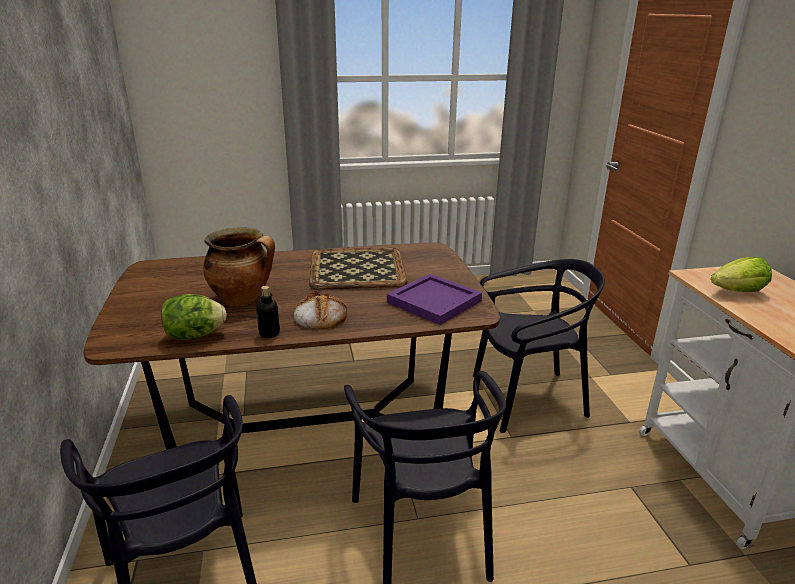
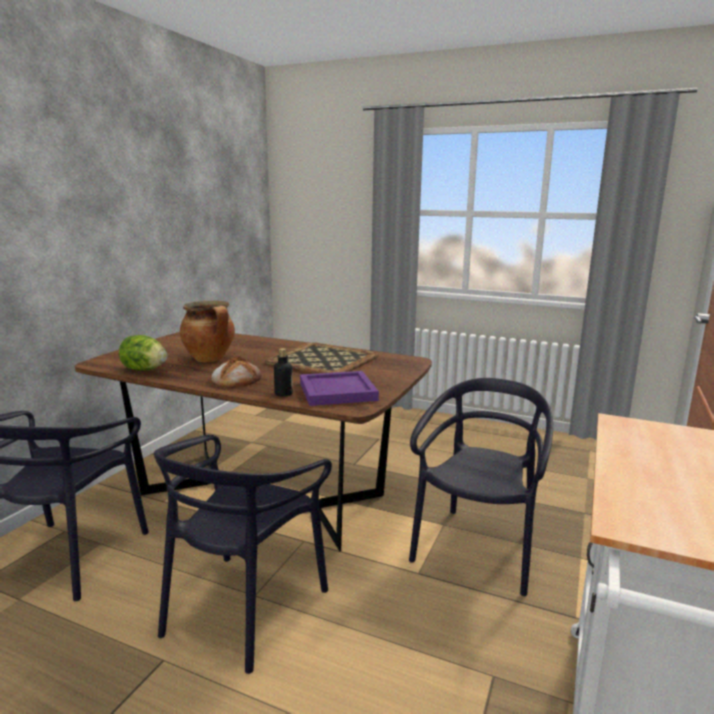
camera: 35 degrees right, 10 degrees down
(269, 334) = (186, 380): bottle -> bottle (283, 394)
(527, 398) = (478, 549): black chair -> black chair turned 90 degrees counterclockwise
(738, 292) = (650, 449): lettuce -> none

